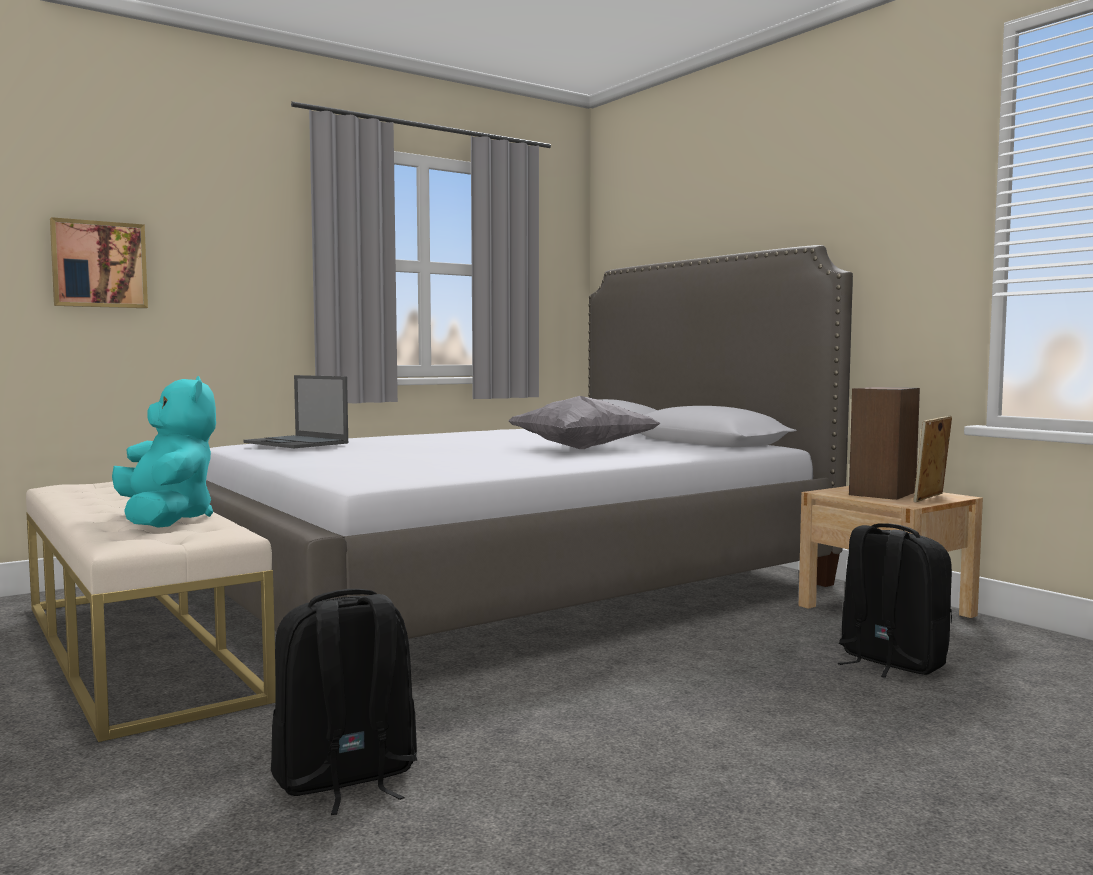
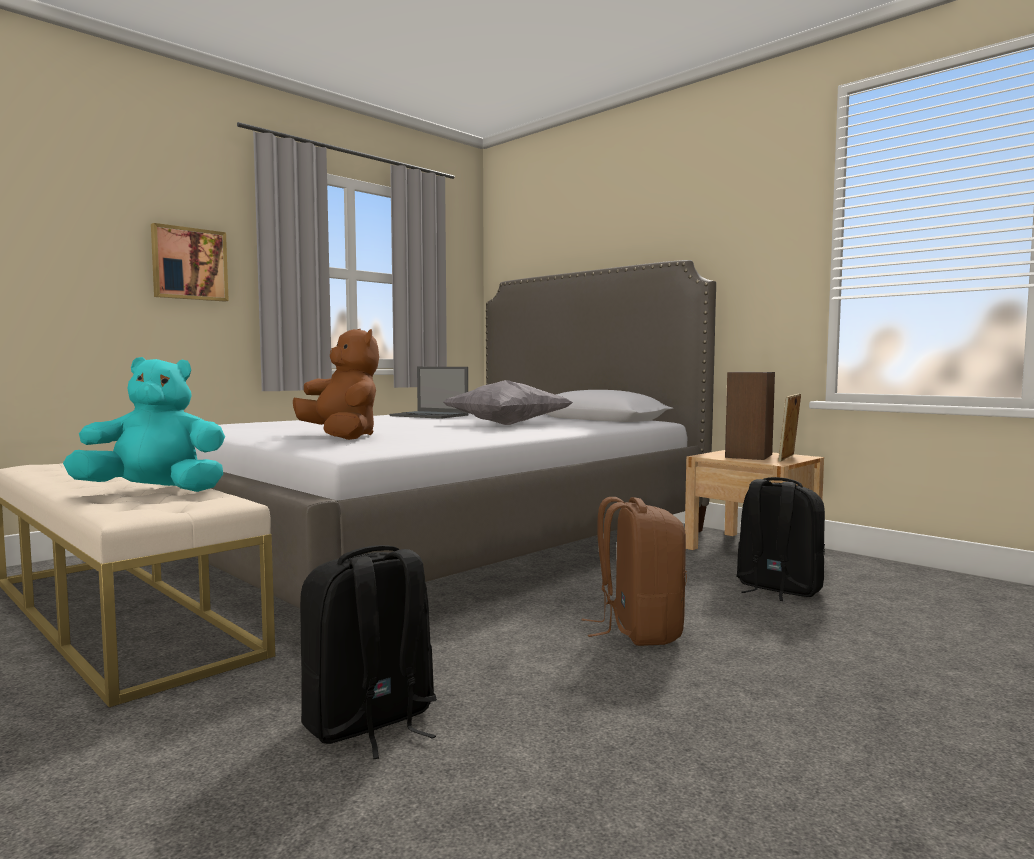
camera: 10 degrees left, 0 degrees up
(99, 264) = (57, 260): picture -> picture (189, 264)
(166, 520) = (155, 492): turquoise plush toy -> turquoise plush toy turned 60 degrees counterclockwise
(297, 443) = (255, 423): laptop -> laptop (430, 415)
(376, 462) = (342, 437): none -> brown plush toy
(687, 701) = (638, 631): none -> brown backpack

